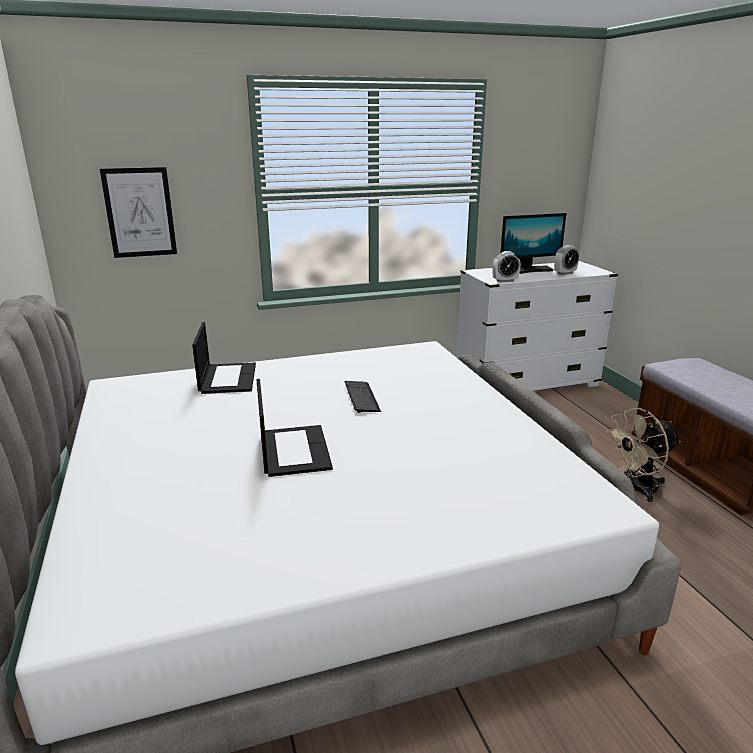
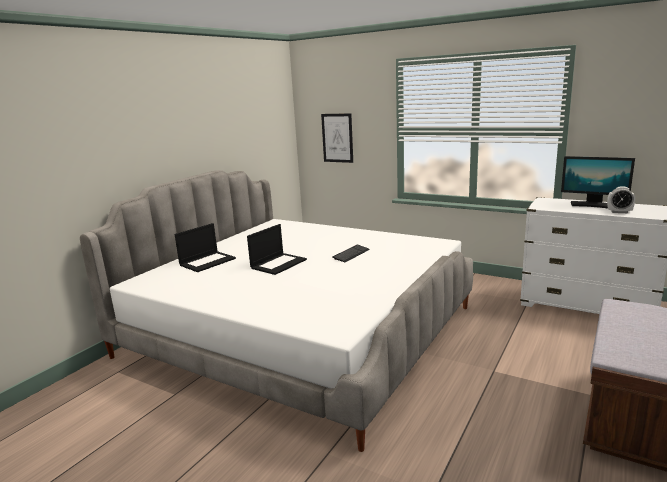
camera: 50 degrees right, 5 degrees down
(227, 378) = (318, 231): laptop -> laptop (207, 261)
(505, 281) = (547, 208): alarm clock -> none
(636, 489) = (533, 393): beige fan -> none

